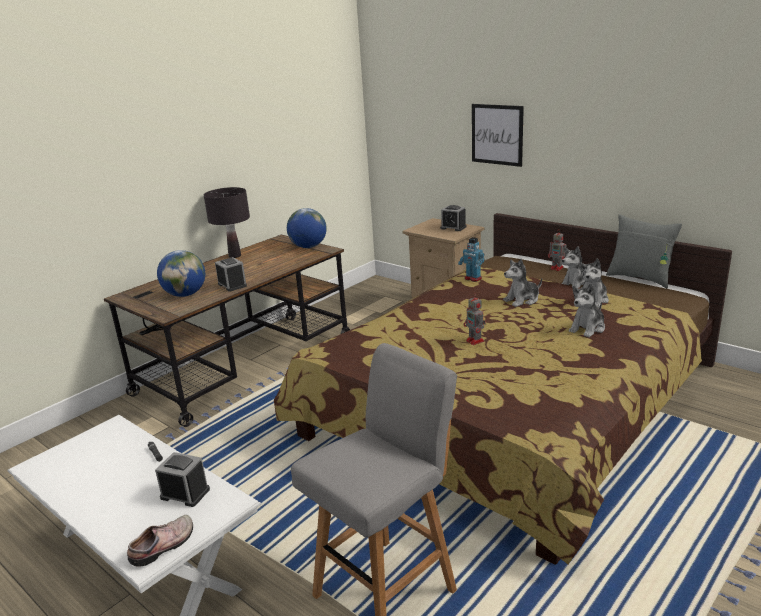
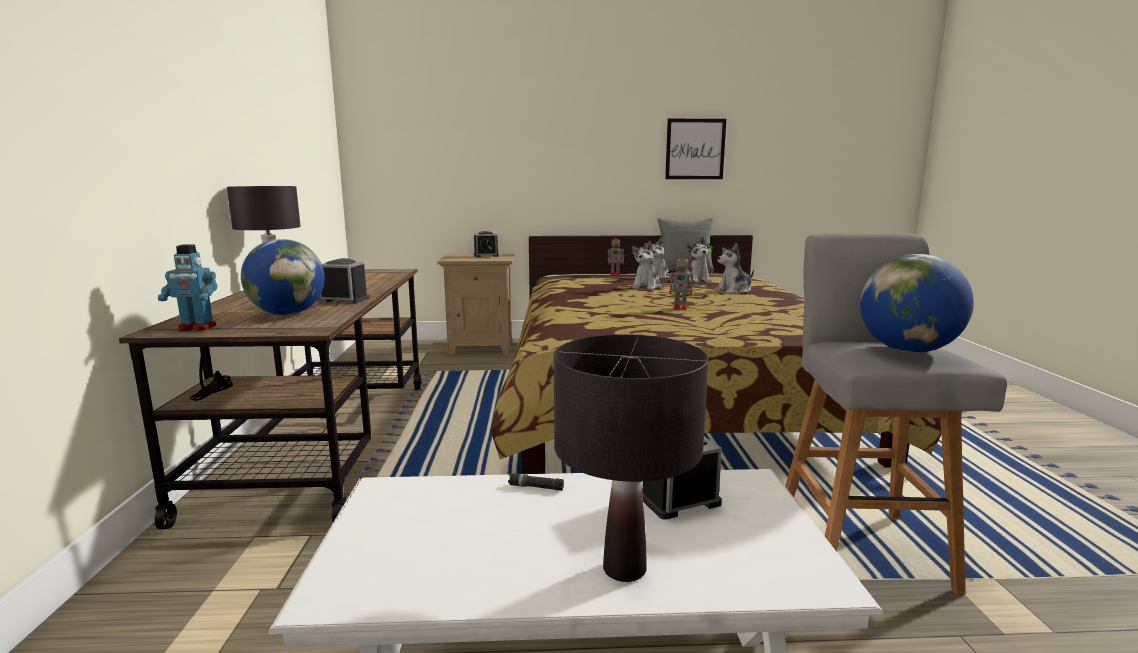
camera: 45 degrees left, 10 degrees down
(106, 511) = (625, 569): none -> black table lamp
(164, 546) = (795, 553): shoe -> none
(308, 247) = (366, 271): globe -> globe (908, 350)
(472, 279) = (570, 284): toy robot -> toy robot (196, 328)
(497, 134) = (523, 155): picture -> picture (695, 149)
(587, 328) = (734, 290): plush toy -> plush toy turned 60 degrees clockwise

